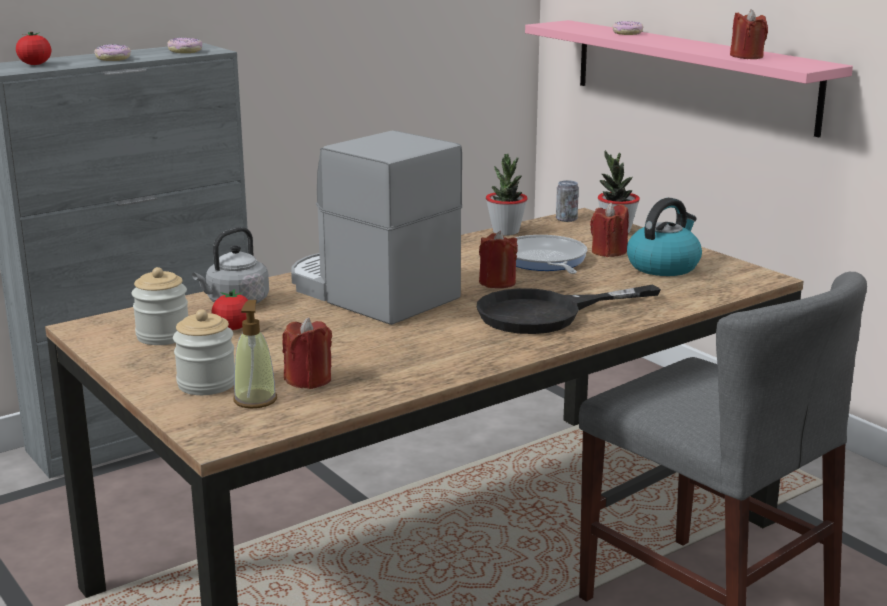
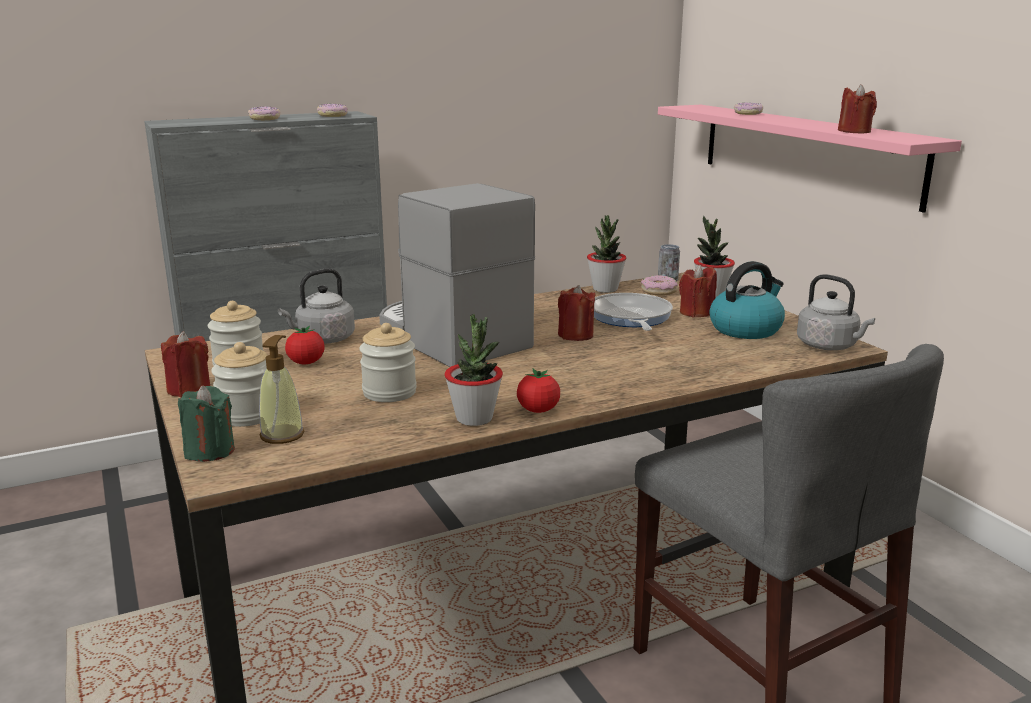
camera: 10 degrees right, 0 degrees up
(35, 64) = (194, 121): tomato -> tomato (538, 410)
(192, 420) = (209, 451): none -> green candle
(308, 380) = (345, 418): red candle -> red candle (189, 389)
(338, 352) = (389, 392): none -> jar
(437, 371) = (474, 418): none -> potted plant
(546, 313) = (610, 368): black frying pan -> none
(562, 231) = (659, 291): none -> donut
(748, 279) = (829, 346): none -> grey kettle

